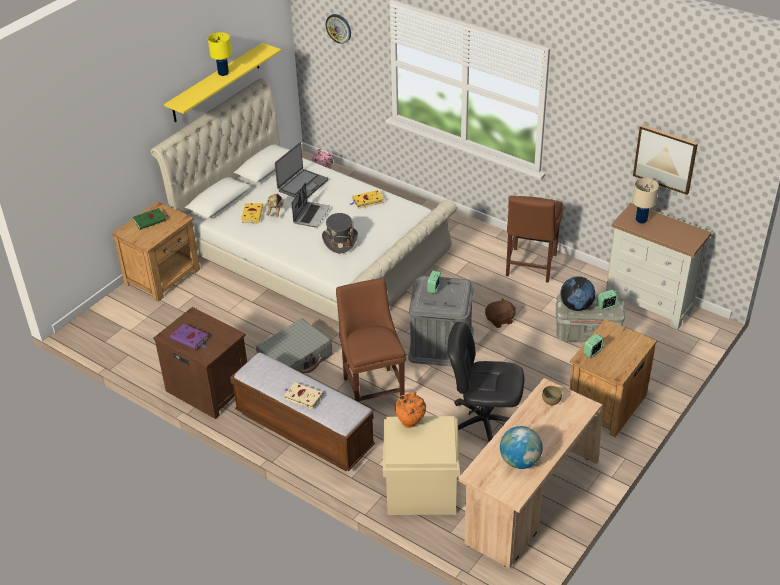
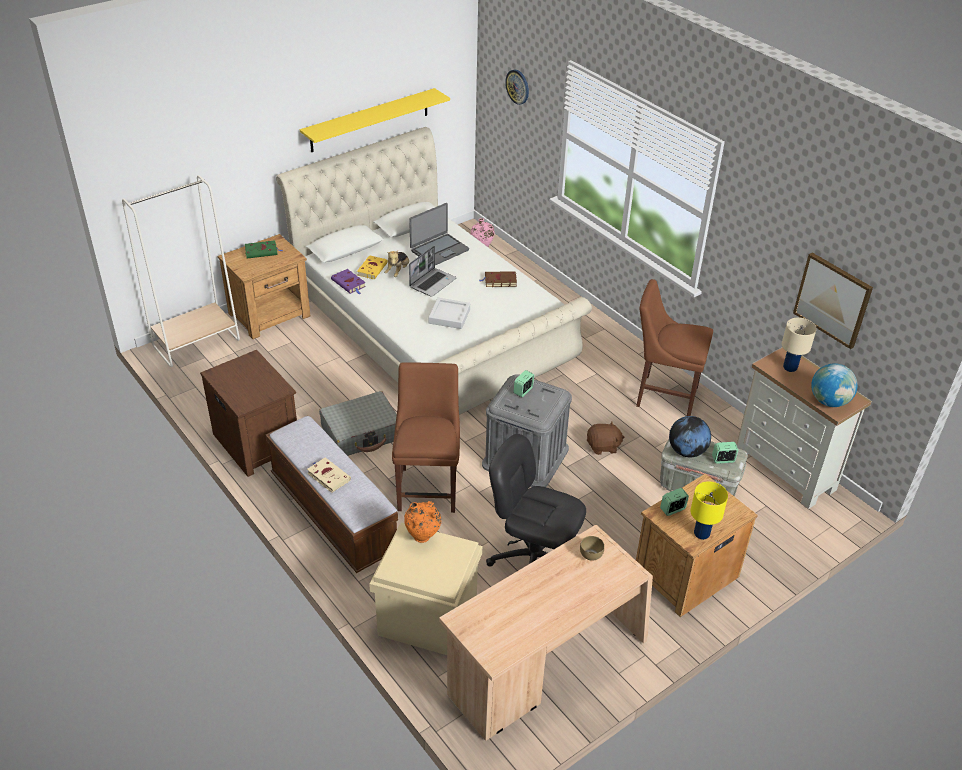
camera: 15 degrees right, 0 degrees up
(108, 317) = (196, 344): none -> clothes rack
(191, 339) = (236, 383): purple book -> purple book (349, 284)
(224, 73) = (377, 111): yellow table lamp -> yellow table lamp (702, 534)
(340, 240) = (449, 316): grey hat -> grey tray
(367, 201) = (499, 281): yellow book -> brown book
(520, 461) = (520, 618): globe -> globe (829, 401)
(530, 267) = (663, 395): brown chair -> brown chair turned 75 degrees clockwise

